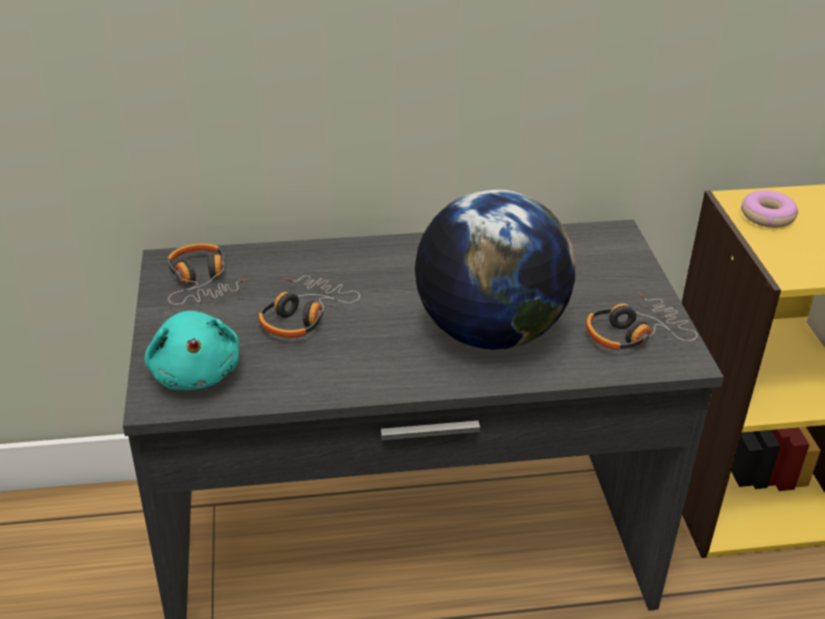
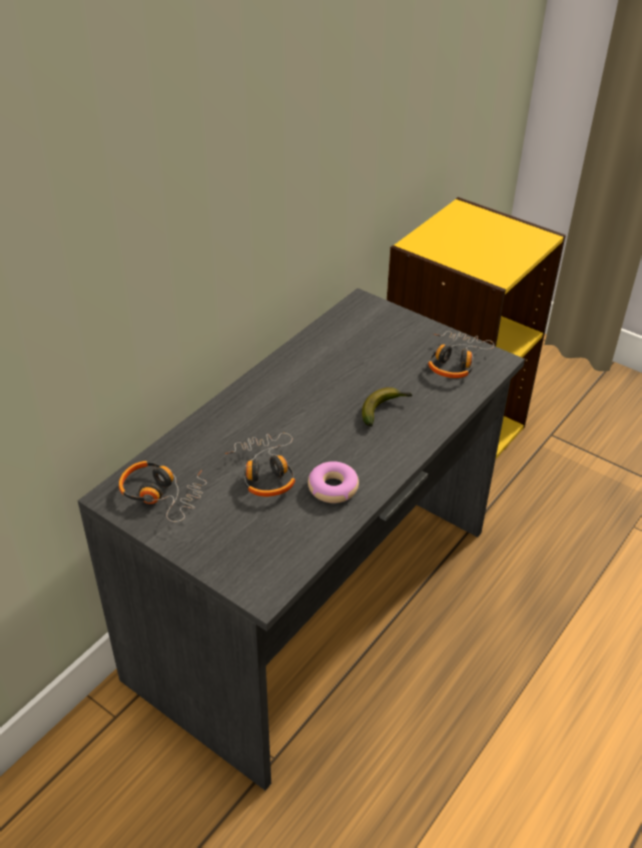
camera: 45 degrees left, 5 degrees up
(196, 372) = (257, 556): turquoise plush toy -> none
(489, 332) = (384, 409): globe -> banana
(767, 216) = (442, 246): donut -> donut (332, 488)

